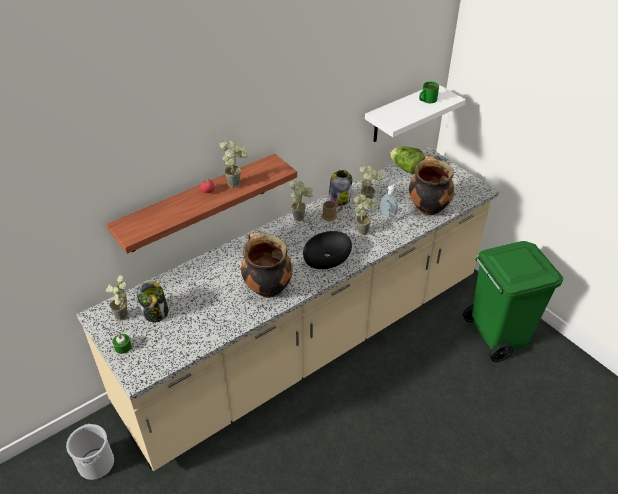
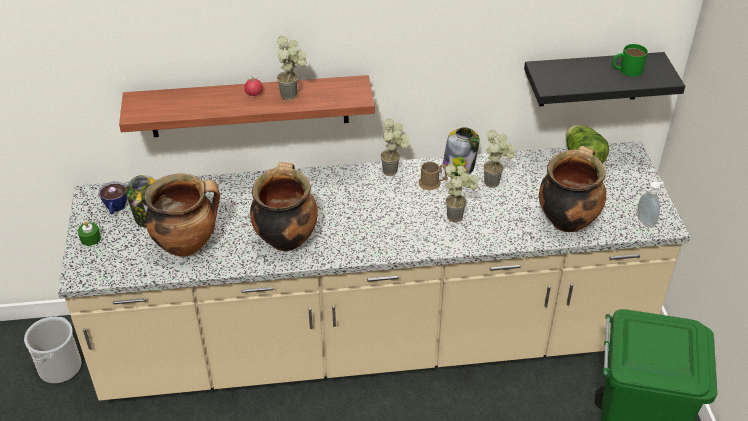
camera: 30 degrees right, 0 degrees up
(124, 318) = (115, 209): potted plant -> cup
(201, 320) = (187, 244): none -> cooking pot
(327, 255) = (386, 229): black bowl -> none
(388, 214) = (506, 208): soap dispenser -> soap dispenser (646, 221)
(400, 114) = (590, 79): white shelf -> black shelf

